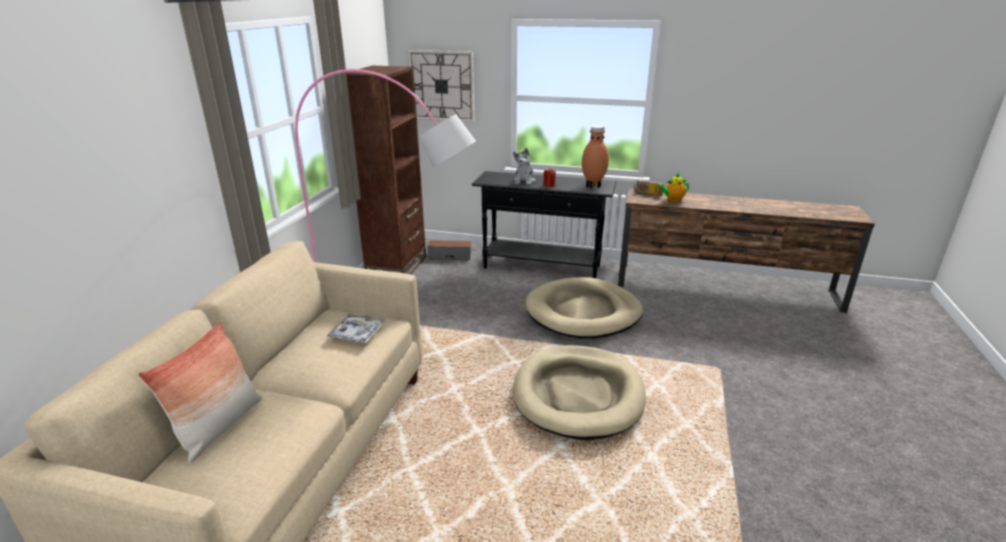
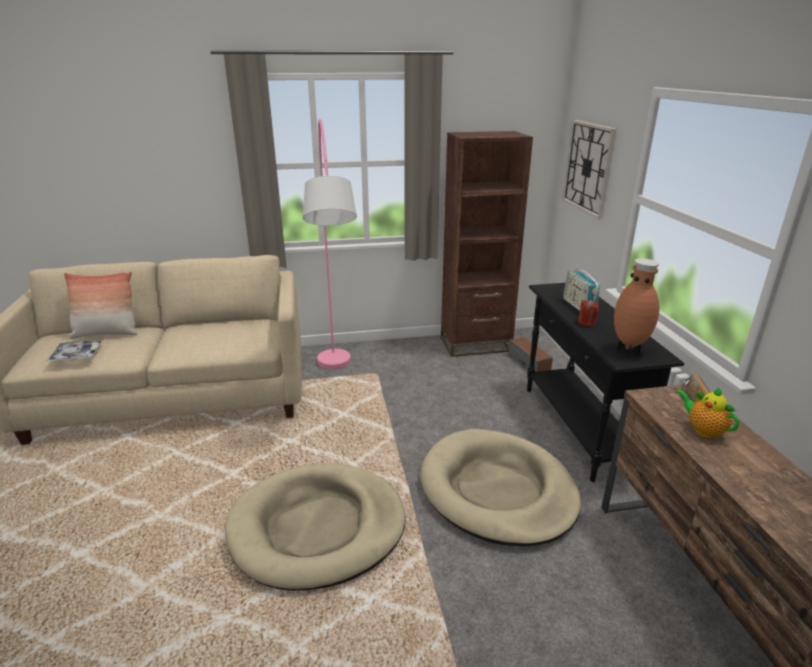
camera: 65 degrees right, 0 degrees up
(357, 333) = (234, 339): tray -> tray (77, 355)
(524, 181) = (578, 306): plush toy -> radio

